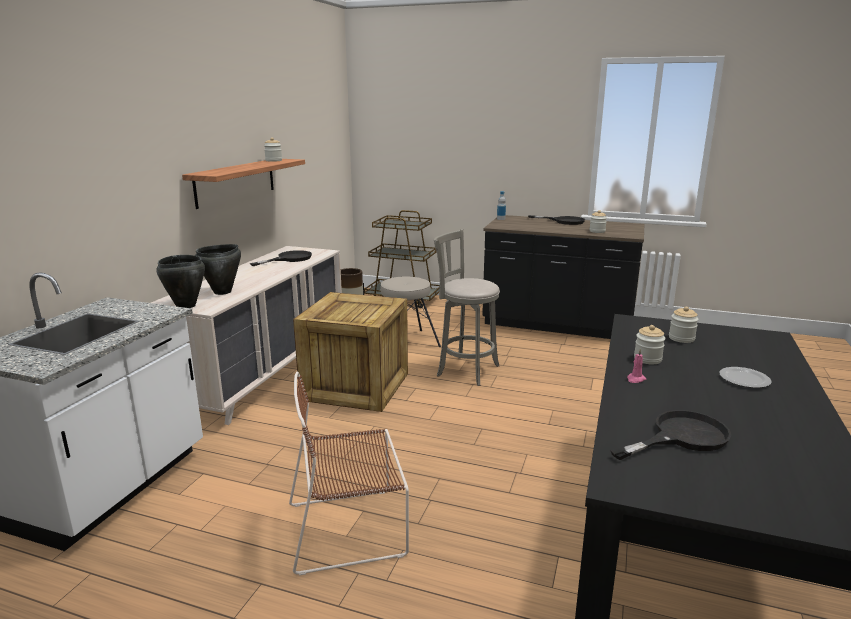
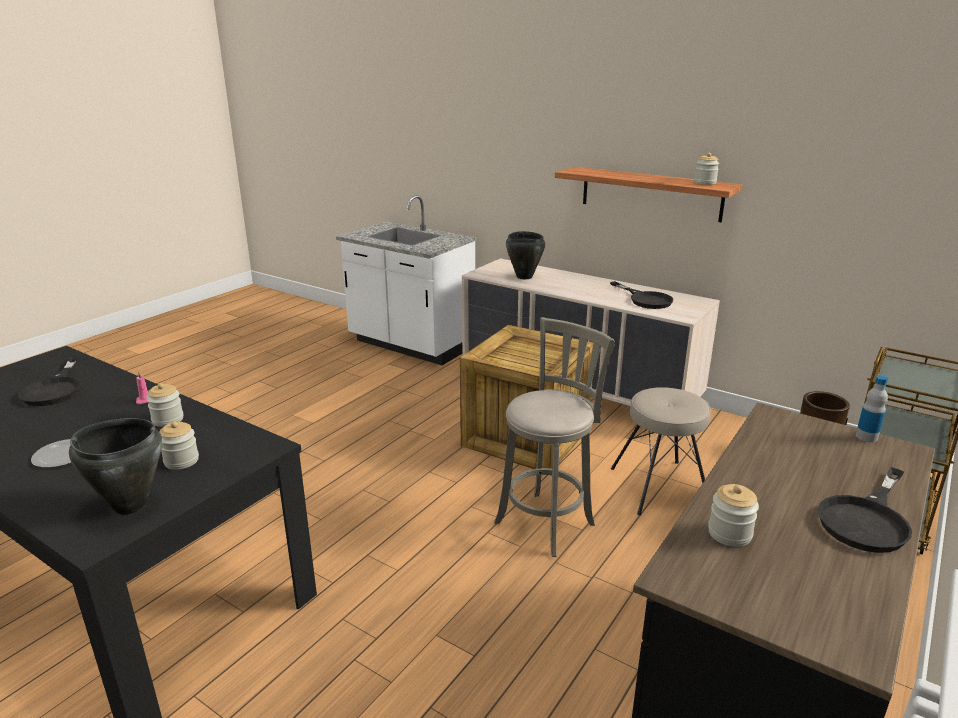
camera: 105 degrees right, 5 degrees up
(185, 306) = (490, 268): black cooking pot -> black cooking pot (130, 505)
(350, 528) = (297, 417): brown chair -> none

